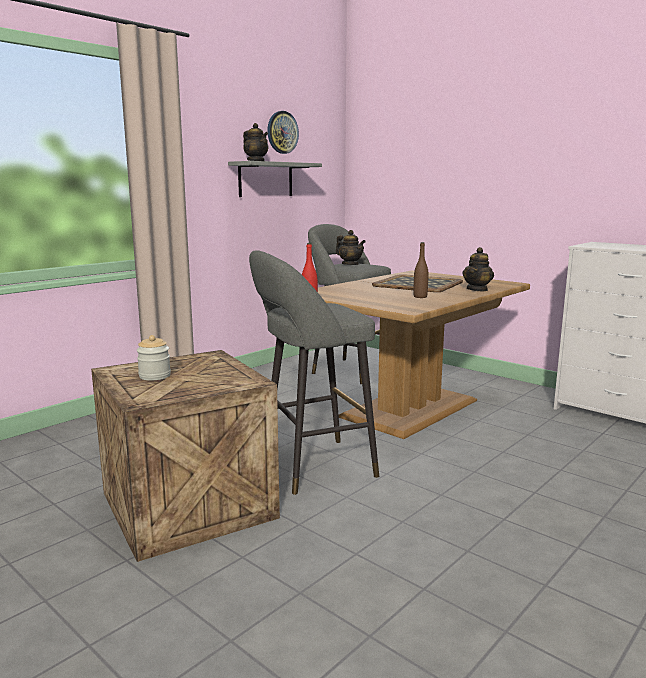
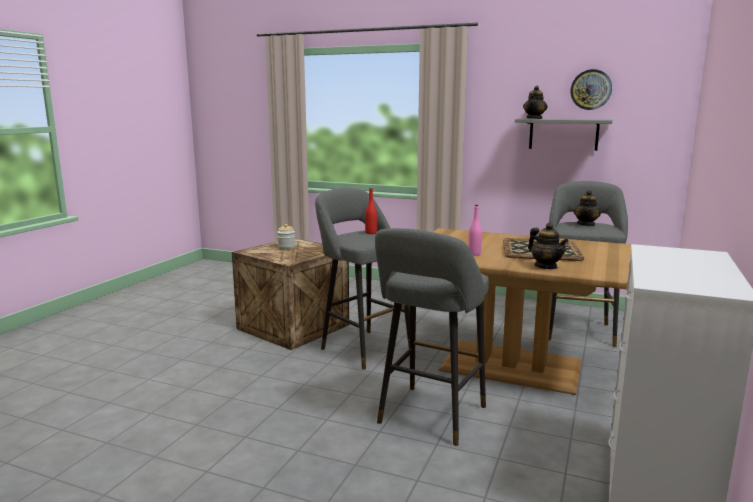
camera: 70 degrees right, 0 degrees up
(420, 297) = (474, 254): brown bottle -> pink bottle
(477, 289) = (546, 267): teapot -> teapot turned 135 degrees counterclockwise
(508, 463) = (429, 417): none -> grey stool

